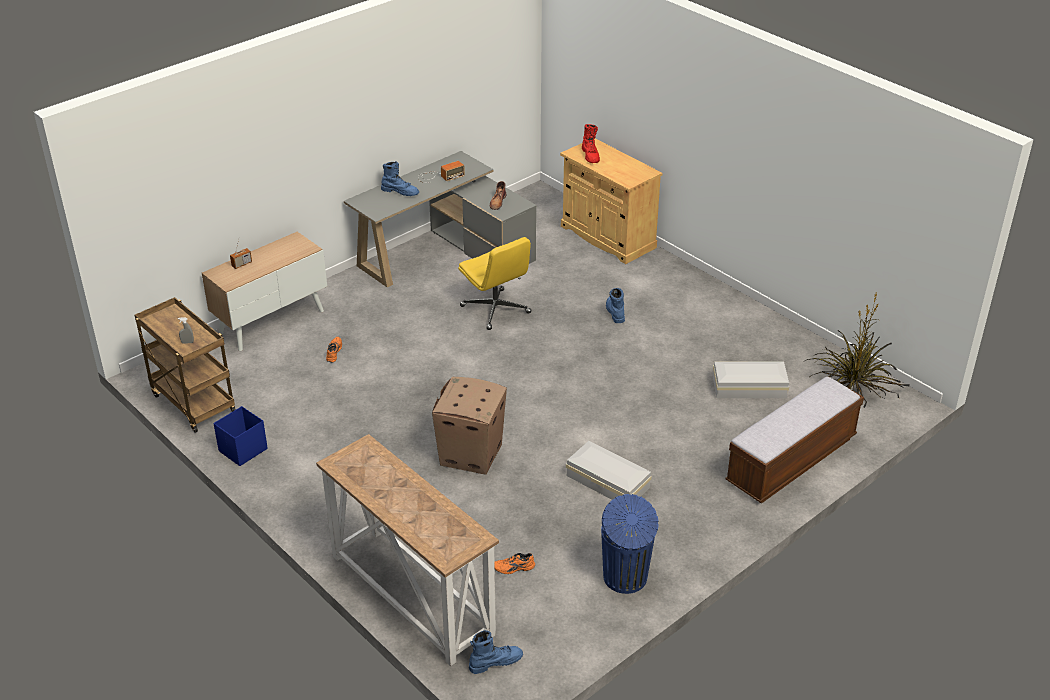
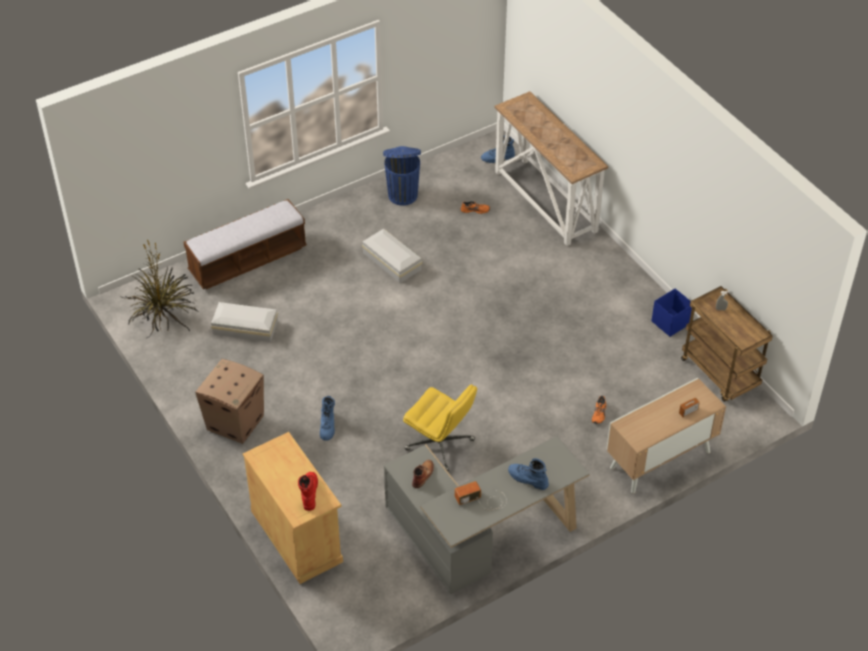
camera: 170 degrees left, 10 degrees up
(470, 455) = (490, 295): cardboard box -> cardboard box (236, 422)
(496, 310) = (440, 445): yellow office chair -> yellow office chair turned 150 degrees clockwise

